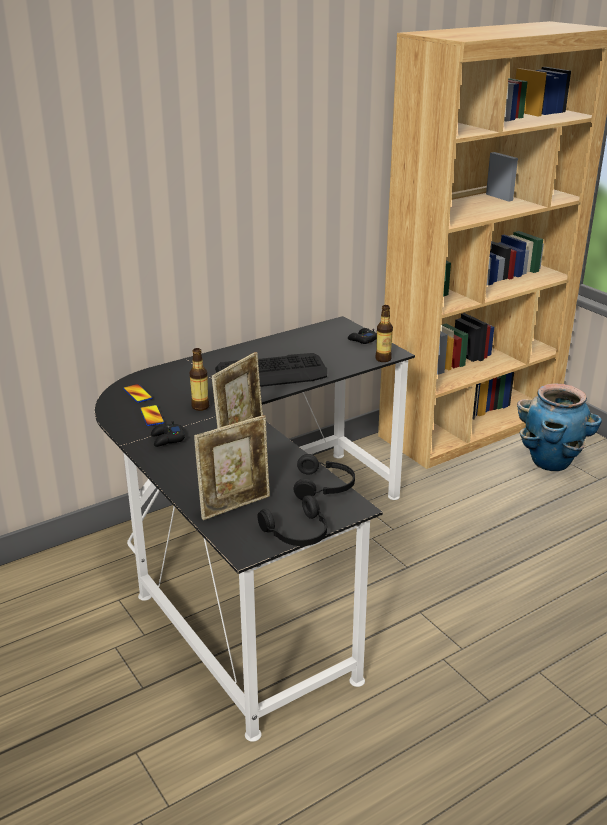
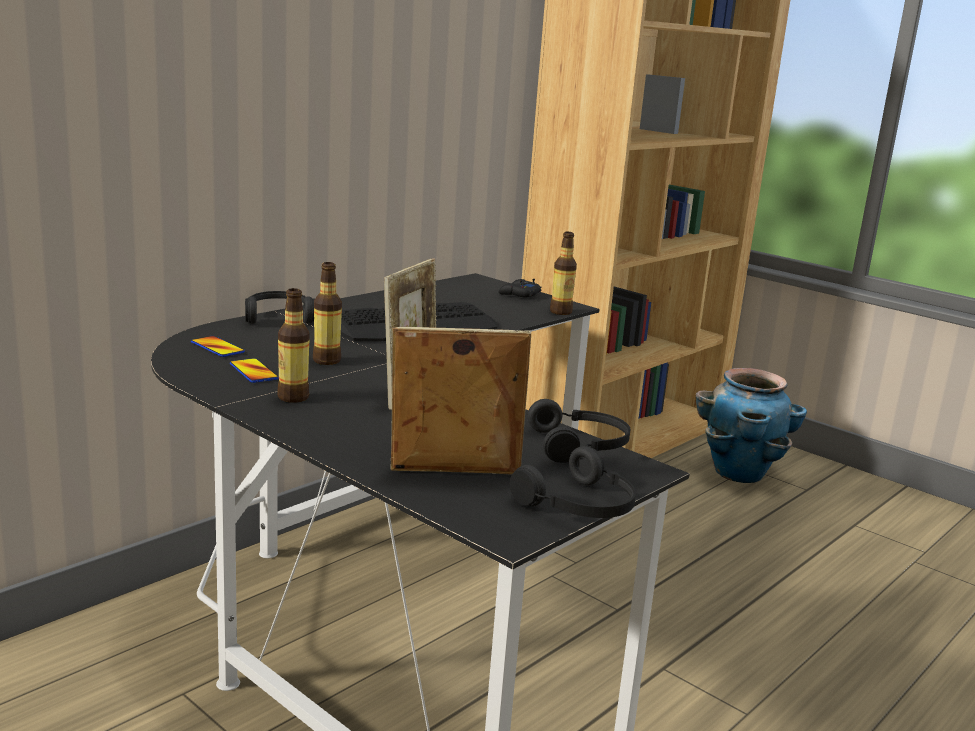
camera: 15 degrees left, 10 degrees down
(167, 439) = (293, 397): black game controller -> bottle
(186, 364) = (279, 316): none -> black headphones
(235, 505) = (453, 475): picture frame -> picture frame turned 135 degrees counterclockwise

